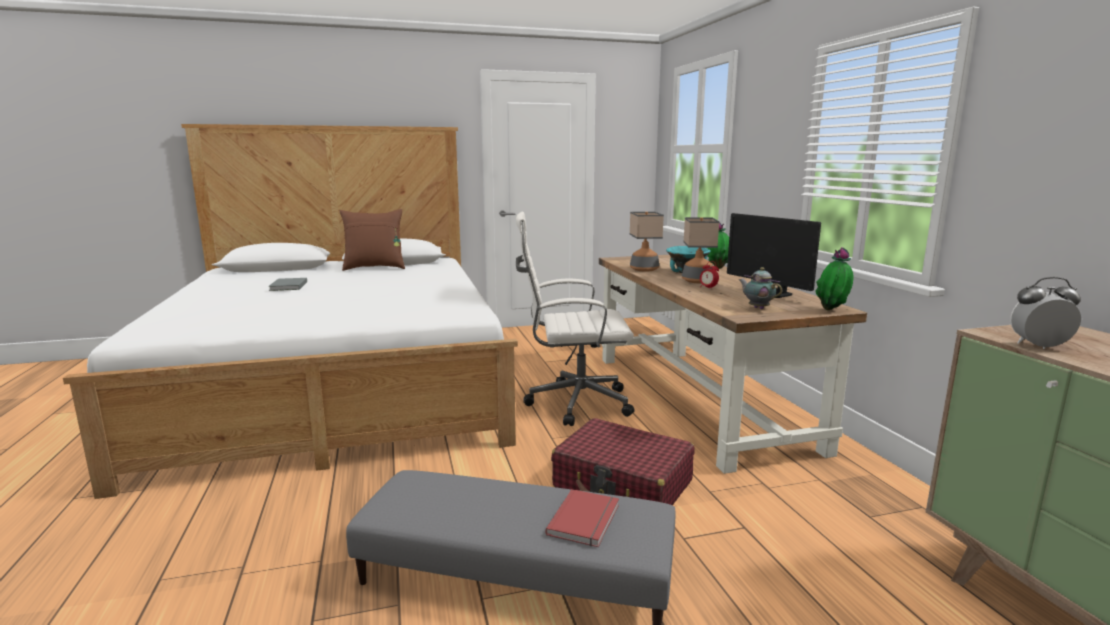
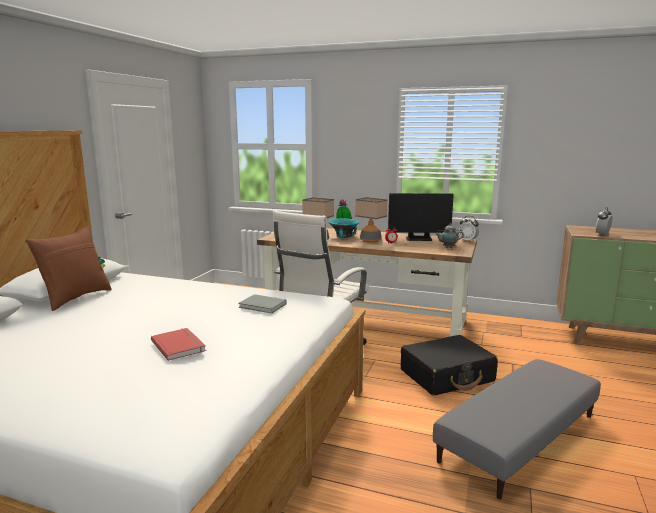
camera: 55 degrees left, 0 degrees up
(287, 286) = (83, 342): grey book -> grey book (263, 306)
(586, 520) = (546, 381): red book -> red book (179, 345)
(623, 485) = (447, 376): red suitcase -> black suitcase
(832, 310) = (468, 241): potted plant -> alarm clock

